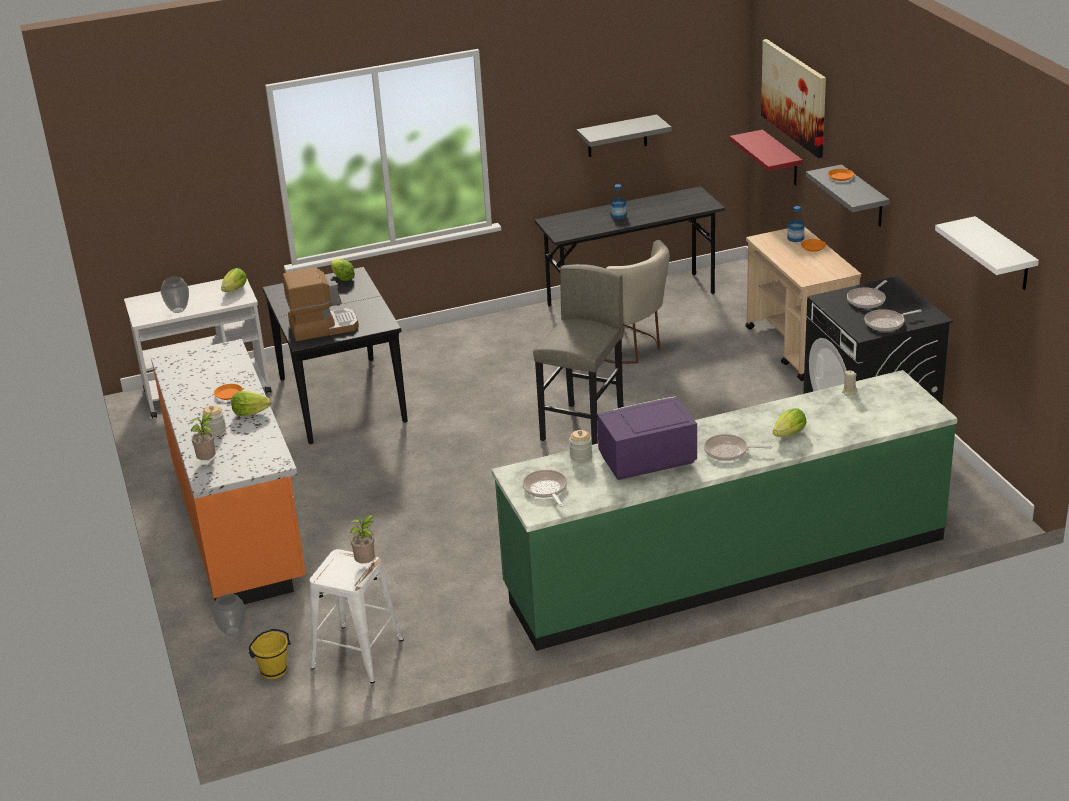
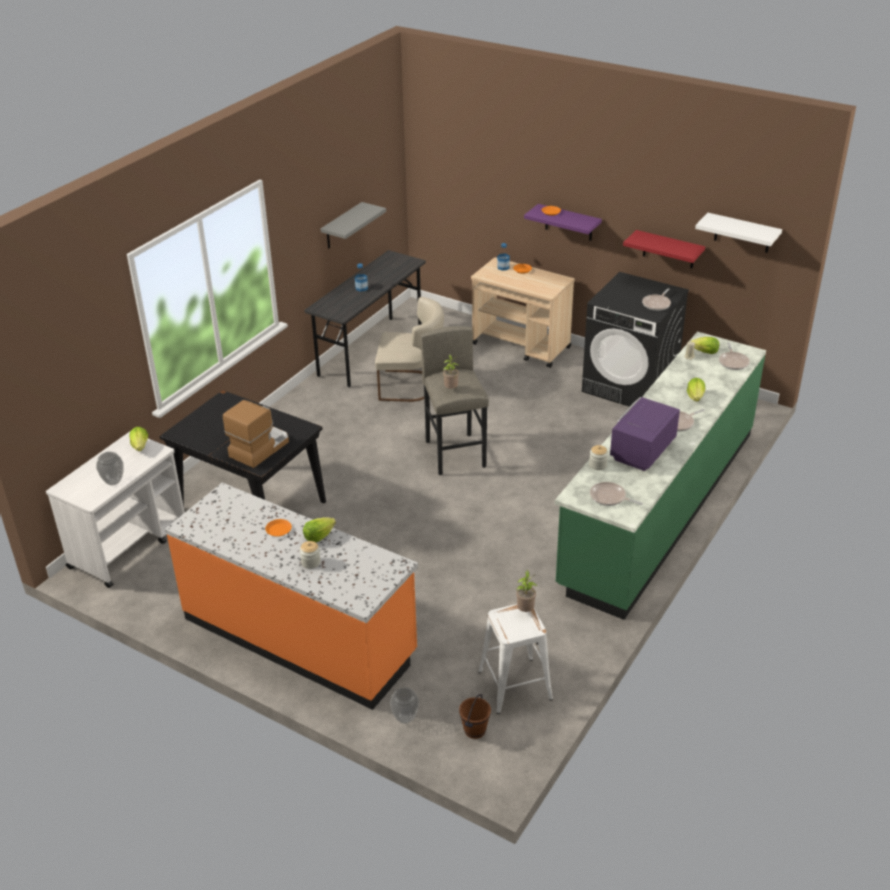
camera: 40 degrees left, 5 degrees up
(208, 461) = (342, 588): potted plant -> potted plant (451, 389)
(274, 672) = (475, 730): yellow bucket -> brown bucket
(342, 278) = (219, 404): lettuce -> lettuce (705, 352)
(781, 159) = (456, 212): red shelf -> red shelf (669, 250)
(794, 97) = (471, 163): picture -> none
(864, 197) = (569, 222): grey shelf -> purple shelf
(867, 300) = (625, 293): frying pan -> frying pan (733, 362)

